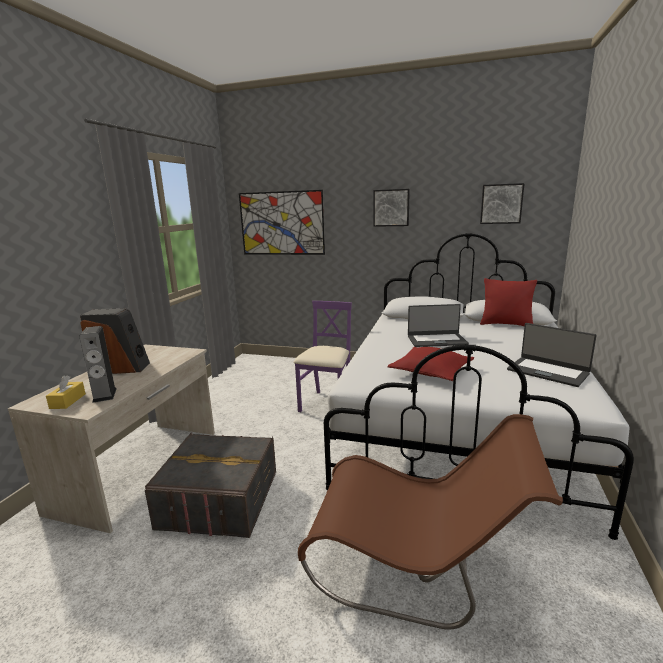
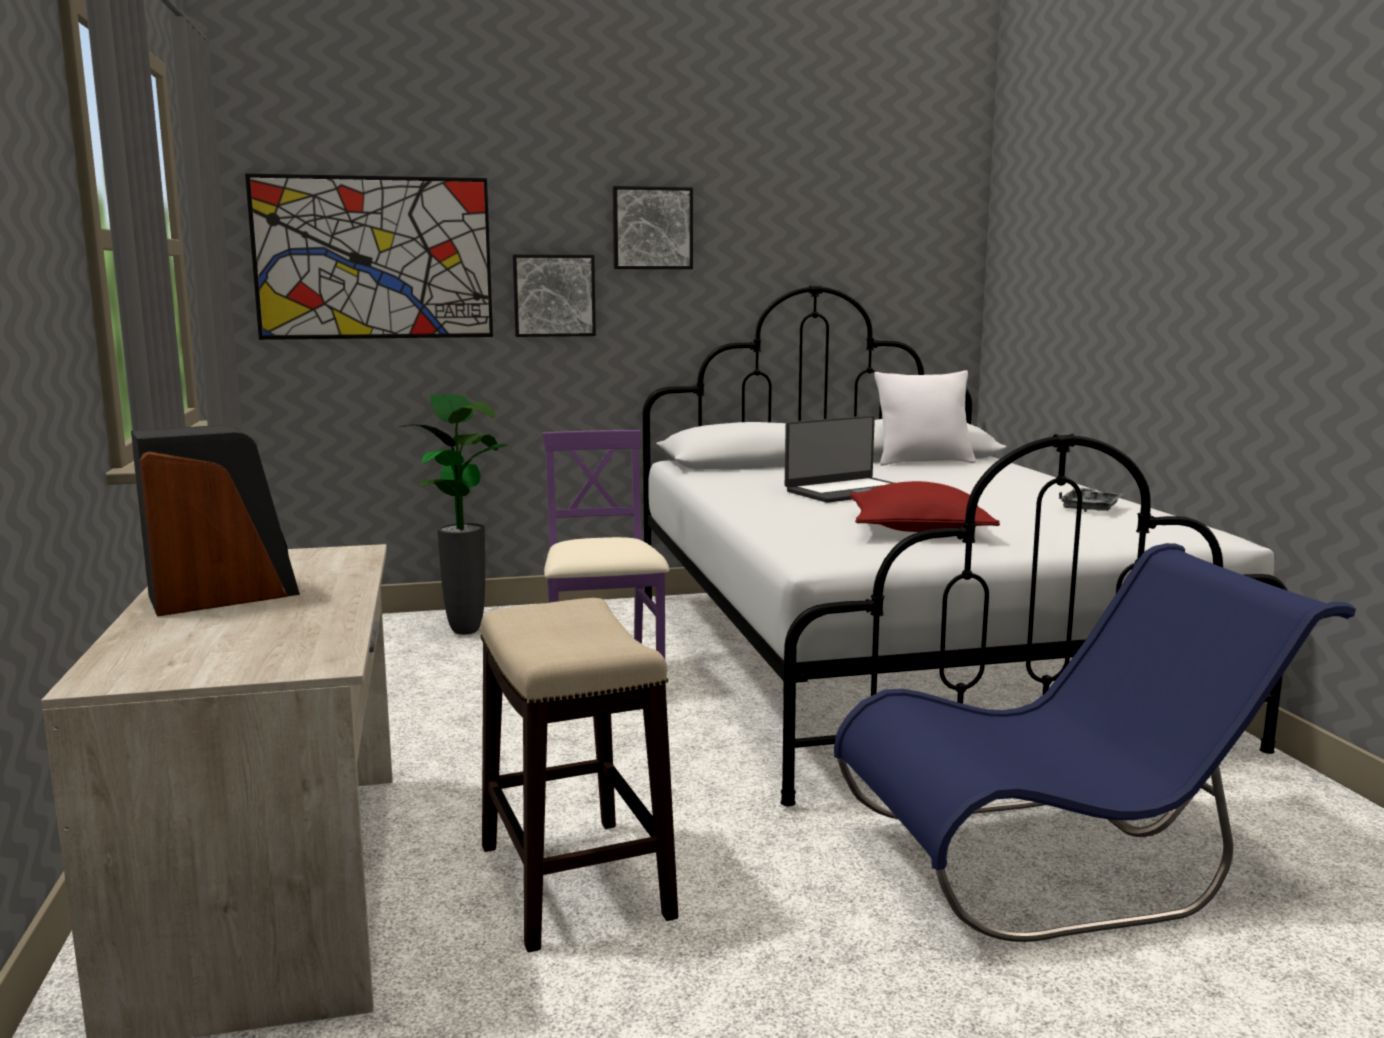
camera: 30 degrees left, 5 degrees down
(68, 401) = (215, 661): yellow tissue box -> none
(104, 395) = (301, 637): speaker -> none
(220, 500) = (575, 882): grey storage box -> stool
(304, 370) = (466, 631): none -> potted plant
(416, 566) = (1059, 862): brown chair -> blue chair
(501, 204) = (869, 228): picture -> picture (554, 295)
(506, 324) = (923, 462): red pillow -> white pillow
(548, 371) = (1090, 508): laptop -> grey tray

